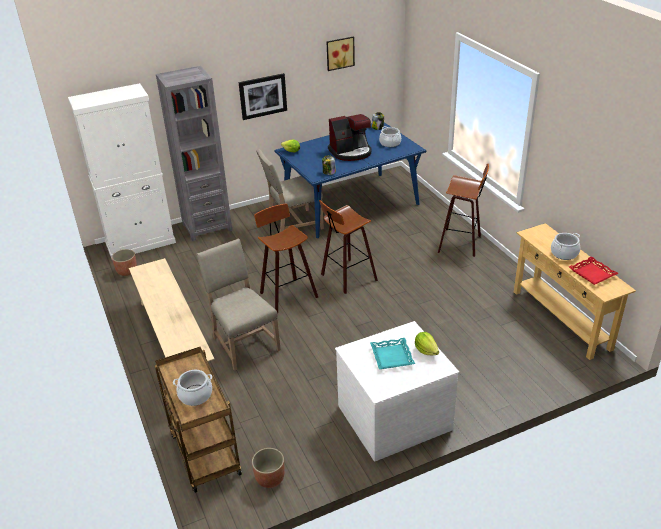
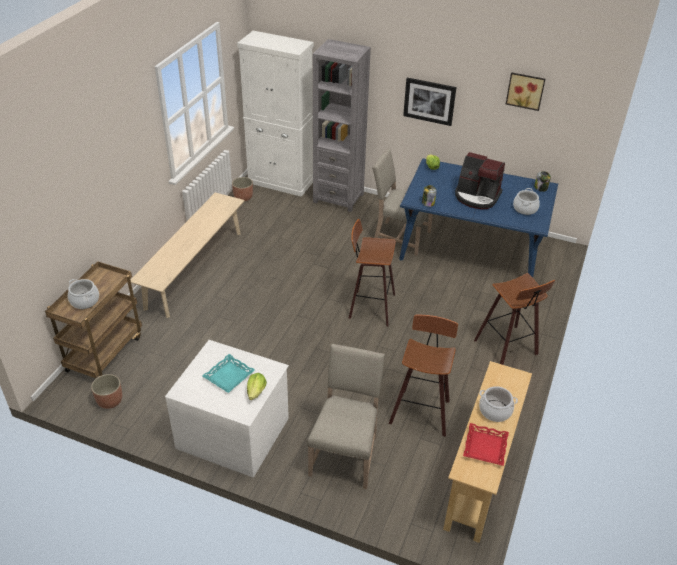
camera: 45 degrees right, 5 degrees up
(243, 343) = (230, 301): beige chair -> beige chair (345, 454)
(286, 294) = (309, 287): stool -> stool (421, 411)

